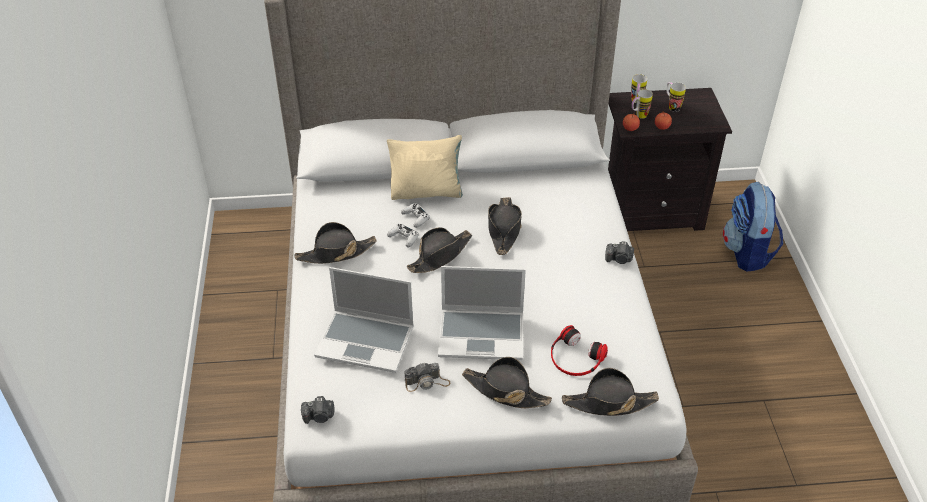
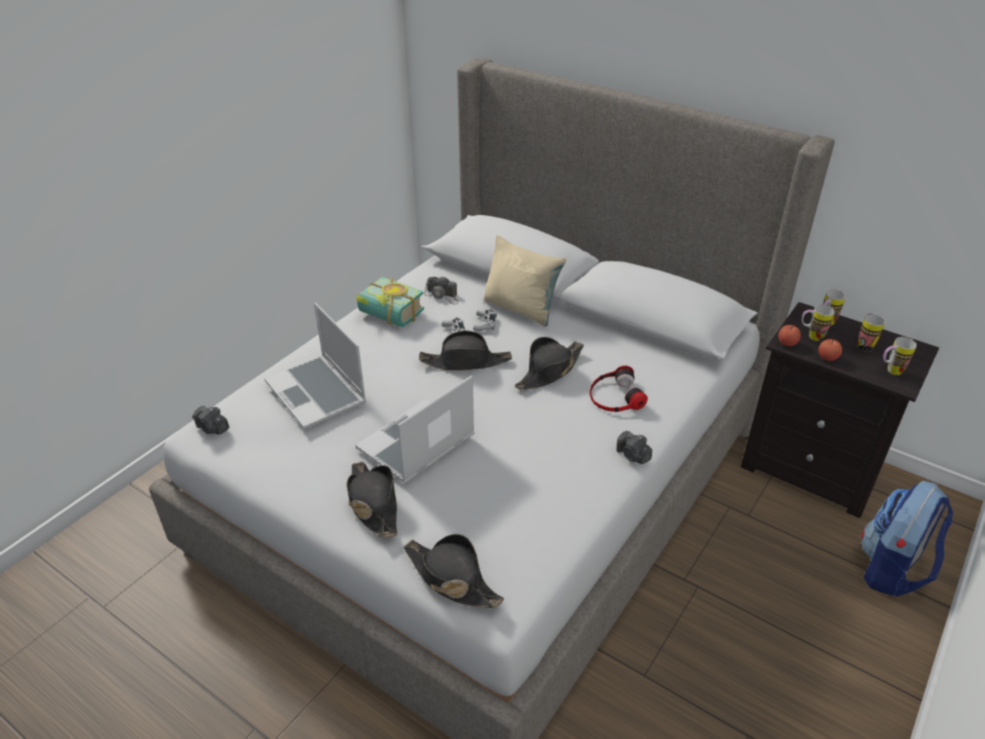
camera: 40 degrees right, 5 degrees down
(336, 253) = (387, 317): black hat -> book
(427, 382) = (321, 454): camera -> camera (442, 296)
(482, 334) = (416, 444): laptop -> laptop turned 90 degrees clockwise
(575, 357) = (473, 516): headphones -> headphones (615, 396)
(703, 119) = (890, 371): none -> mug

